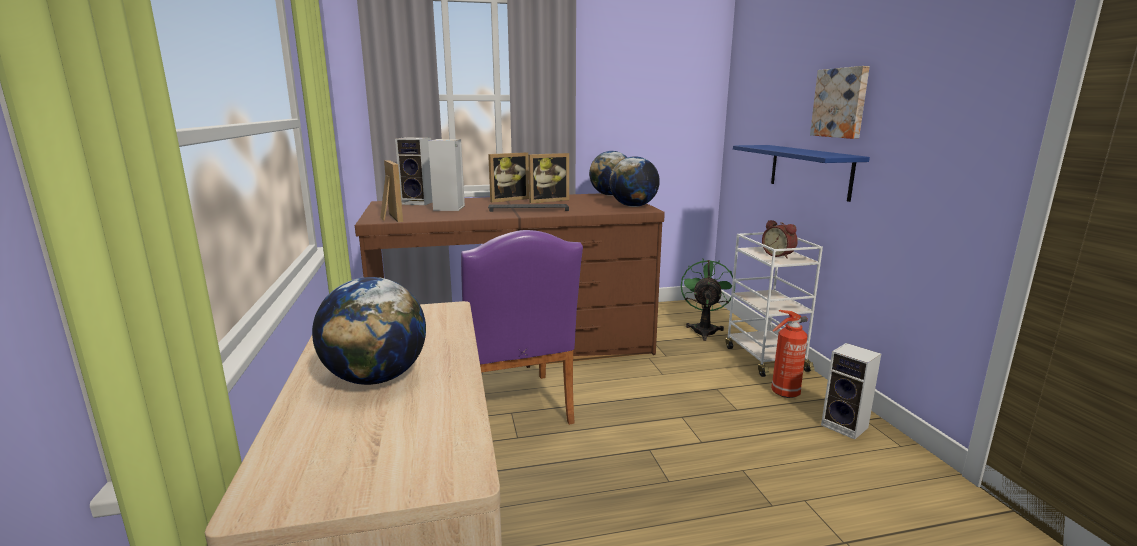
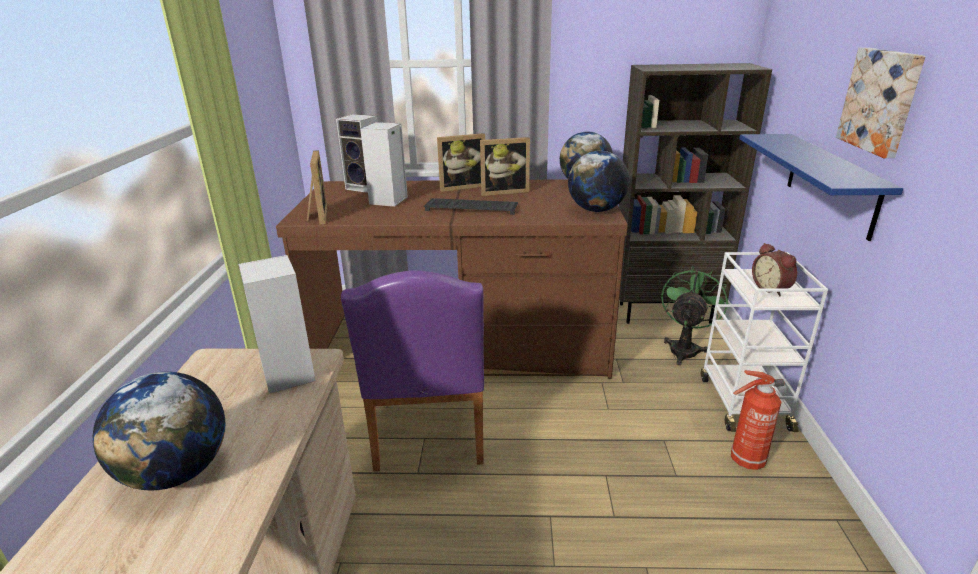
camera: 15 degrees right, 10 degrees up
(677, 308) = (664, 312): none -> brown bookcase
(846, 427) = (806, 526): speaker -> speaker (290, 375)

